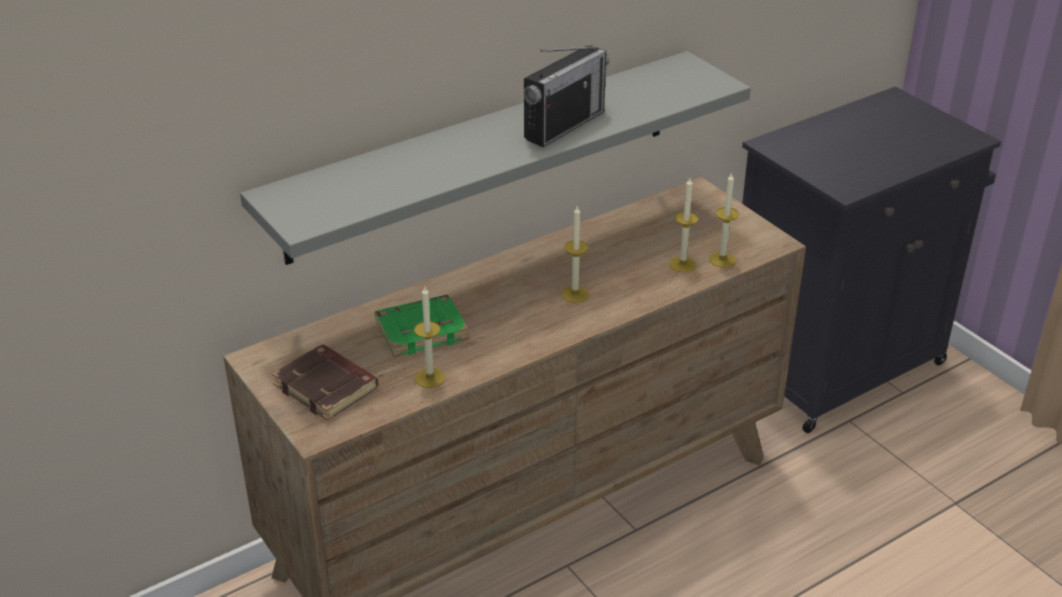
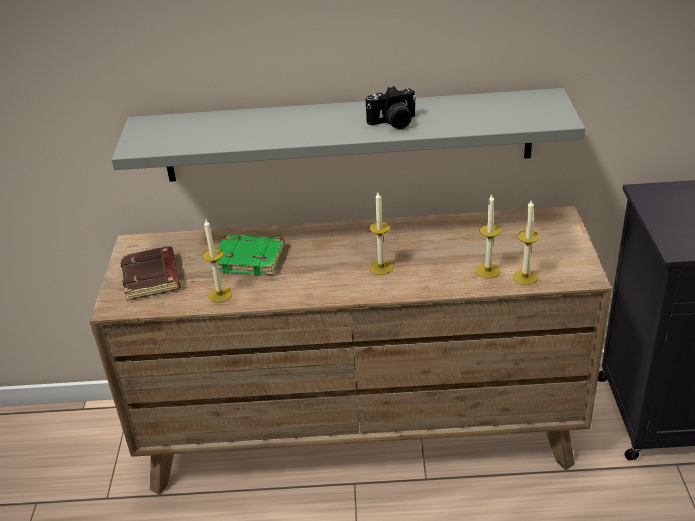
camera: 35 degrees right, 0 degrees up
(564, 125) = (393, 123): radio -> camera

